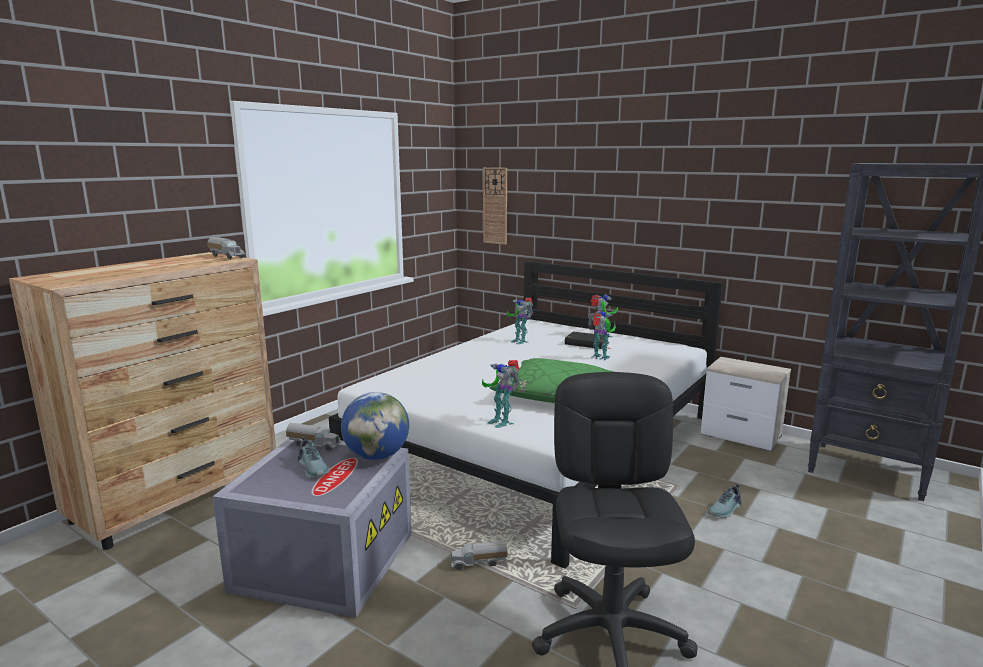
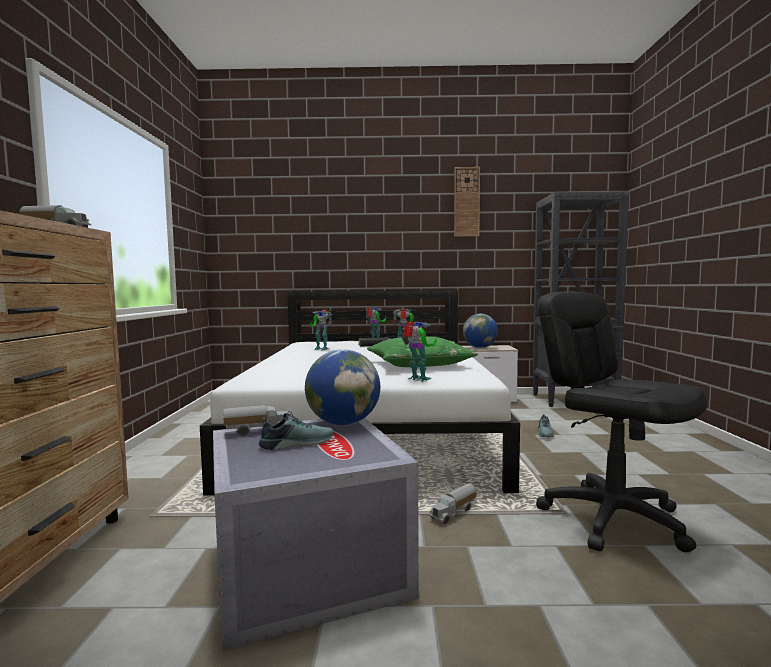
camera: 35 degrees left, 10 degrees down
(314, 467) = (296, 443): shoe -> shoe turned 45 degrees counterclockwise
(495, 206) = (251, 246): wall clock -> wall clock (466, 202)
(501, 421) = (418, 379): toy robot -> toy robot turned 150 degrees counterclockwise
(735, 367) = (480, 347): none -> globe

